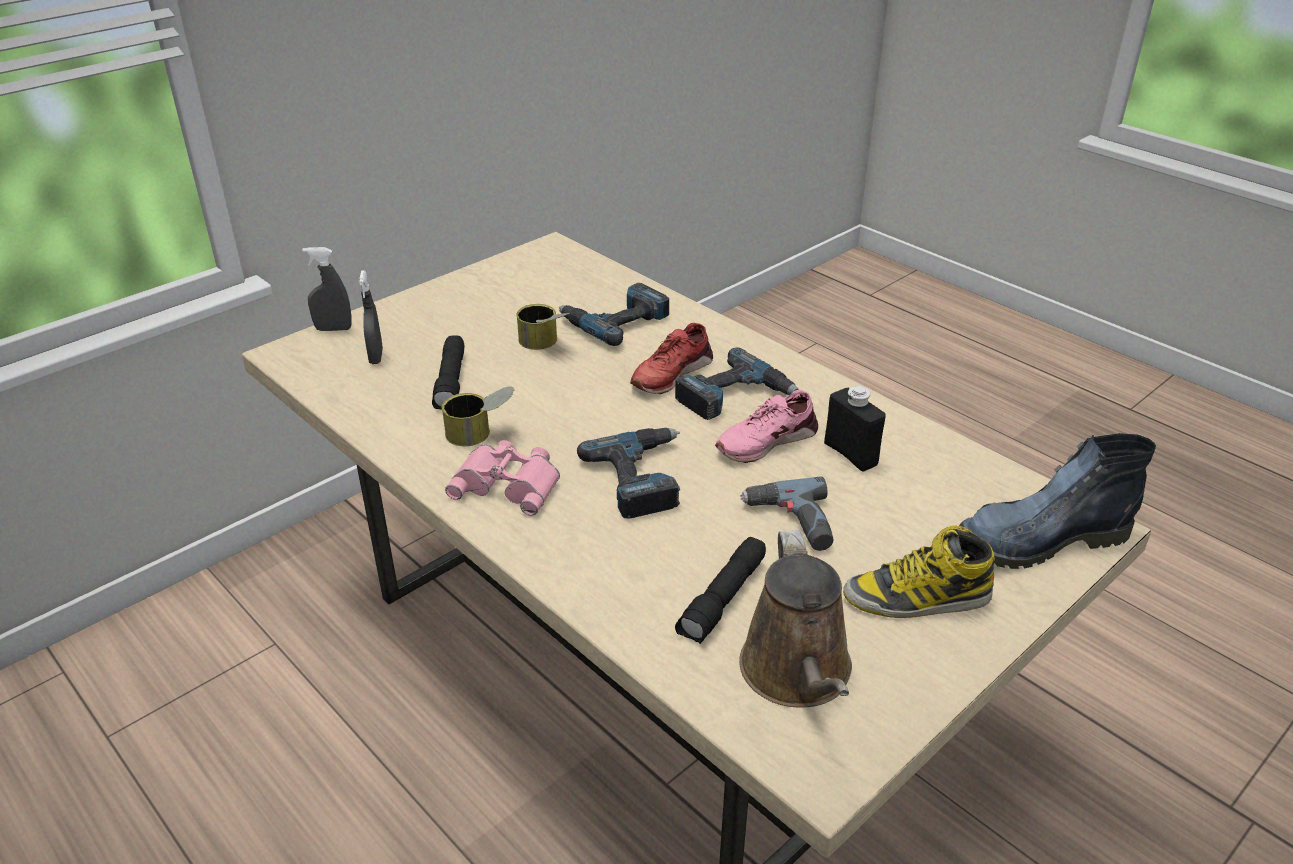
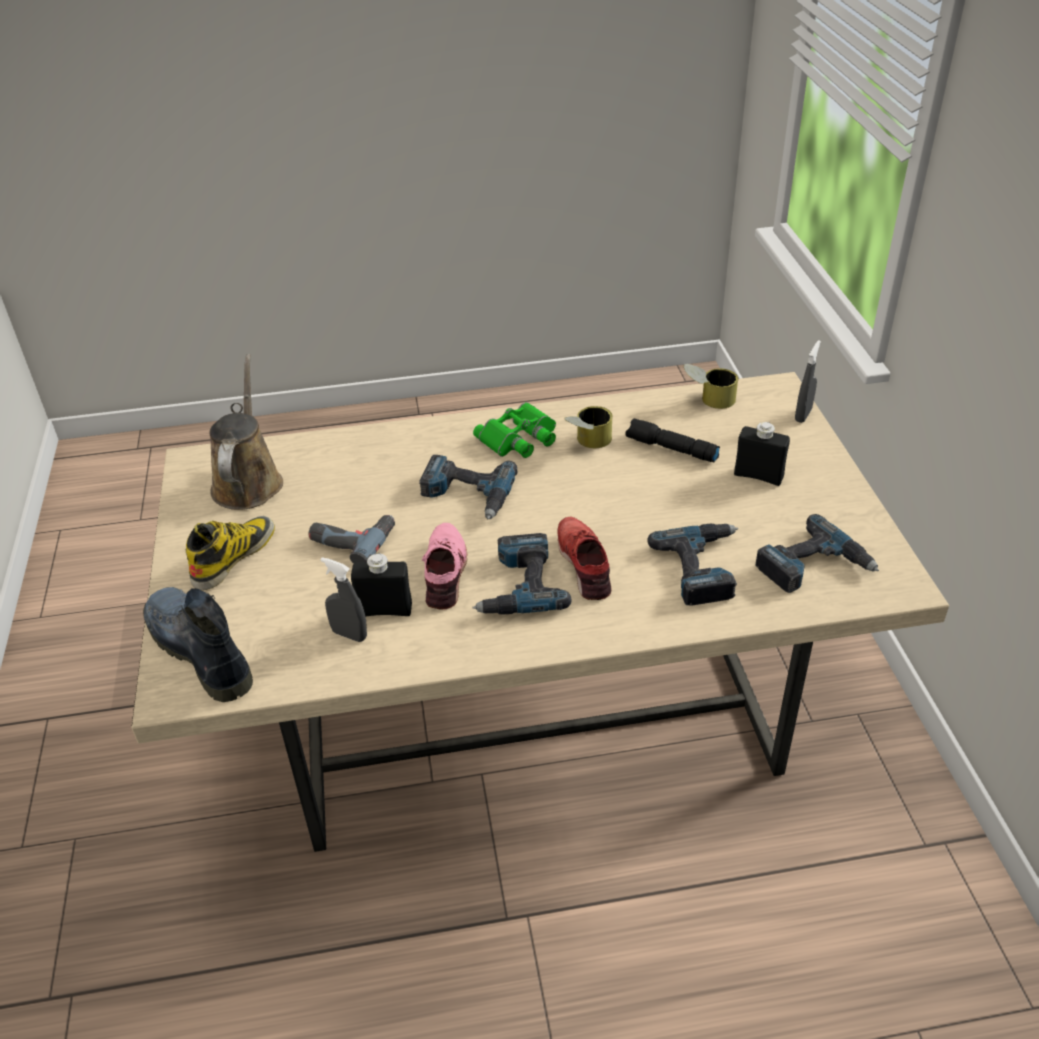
camera: 125 degrees right, 5 degrees up
(376, 357) = (739, 425): grey spray bottle -> grey spray bottle (349, 634)
(459, 327) = (758, 476): none -> black bottle
(509, 483) = (520, 438): pink binoculars -> green binoculars
(544, 344) = (692, 512): can -> can (708, 400)
(565, 280) = (813, 567): none -> power drill
(723, 600) = (326, 480): black flashlight -> none
(798, 674) = (248, 481): brown watering can -> brown watering can turned 60 degrees clockwise
(1039, 541) = (198, 650): boot -> boot turned 60 degrees counterclockwise

